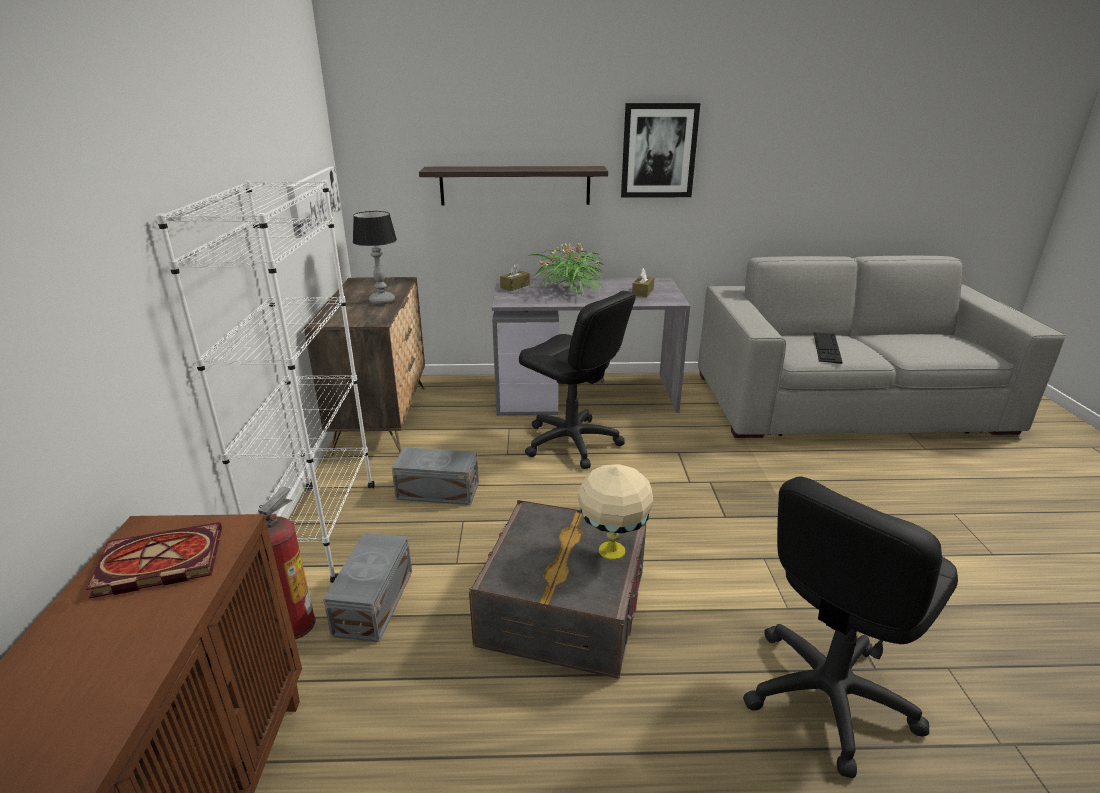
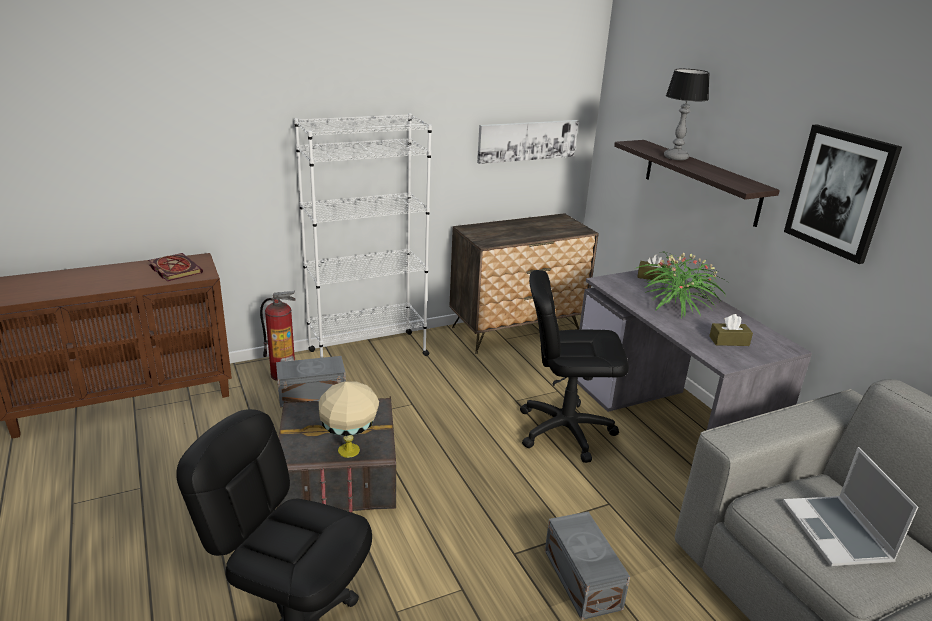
camera: 65 degrees right, 0 degrees up
(382, 301) = (527, 235): table lamp -> table lamp (675, 157)
(438, 492) = (440, 383): grey storage box -> grey storage box (581, 580)
(571, 442) = (565, 430): black office chair -> black office chair turned 75 degrees clockwise
(827, 347) = (838, 533): keyboard -> laptop

